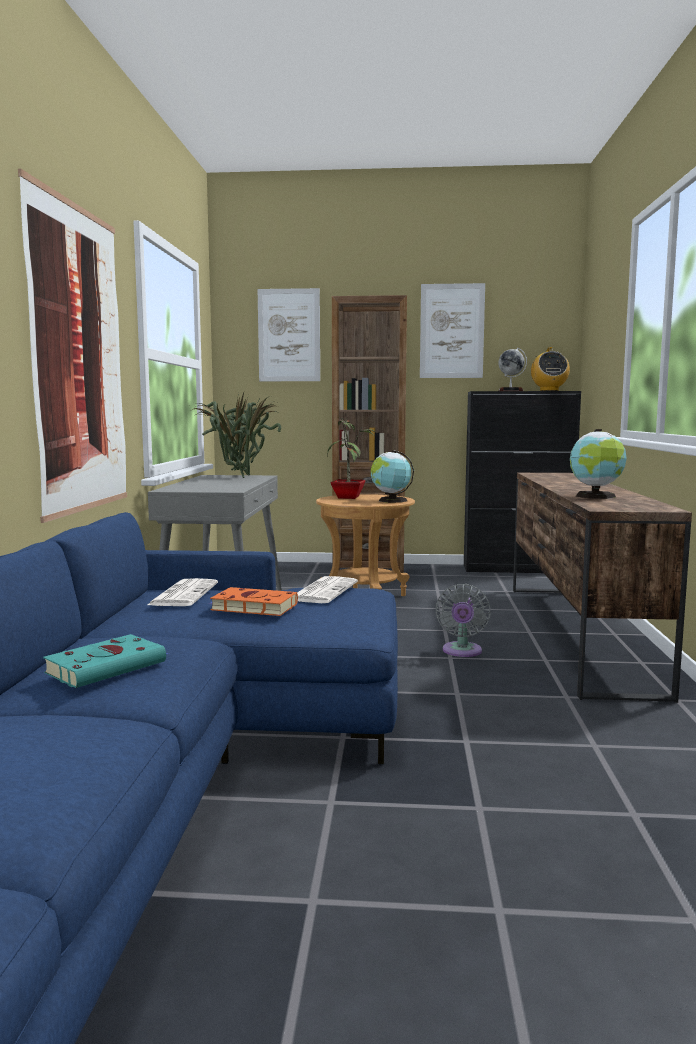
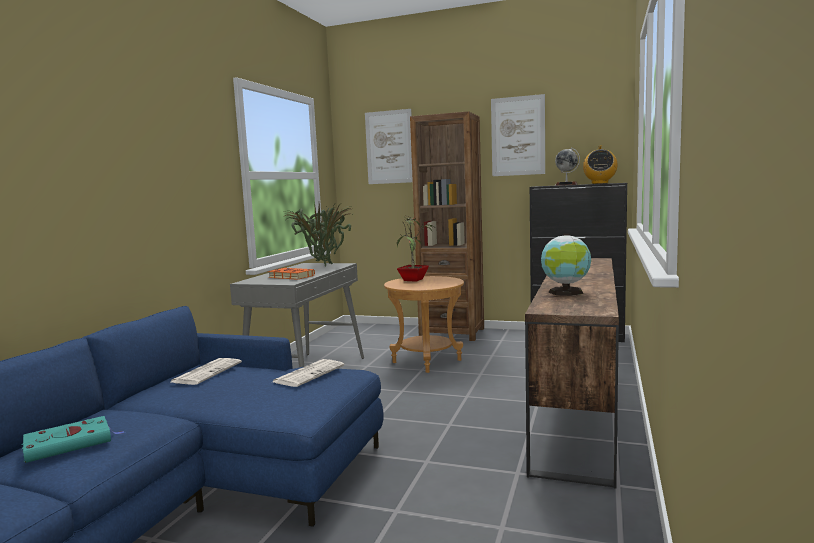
camera: 15 degrees right, 0 degrees up
(80, 360) = (167, 191): picture -> none
(252, 607) = (238, 388): orange book -> orange book (290, 276)
(390, 500) = (441, 284): globe -> none
(461, 652) = (463, 419): grey fan -> none

